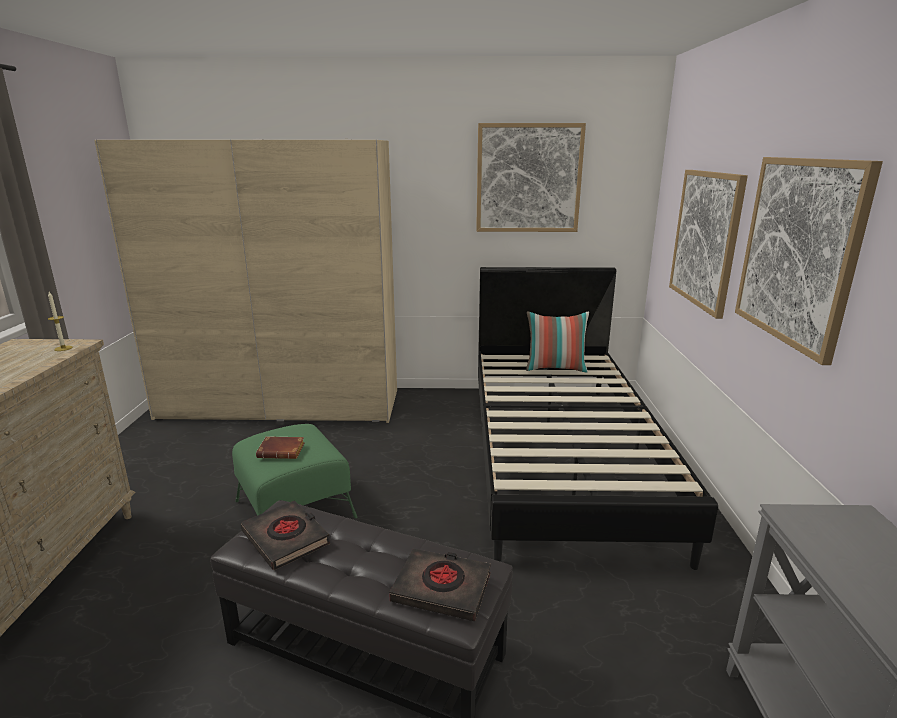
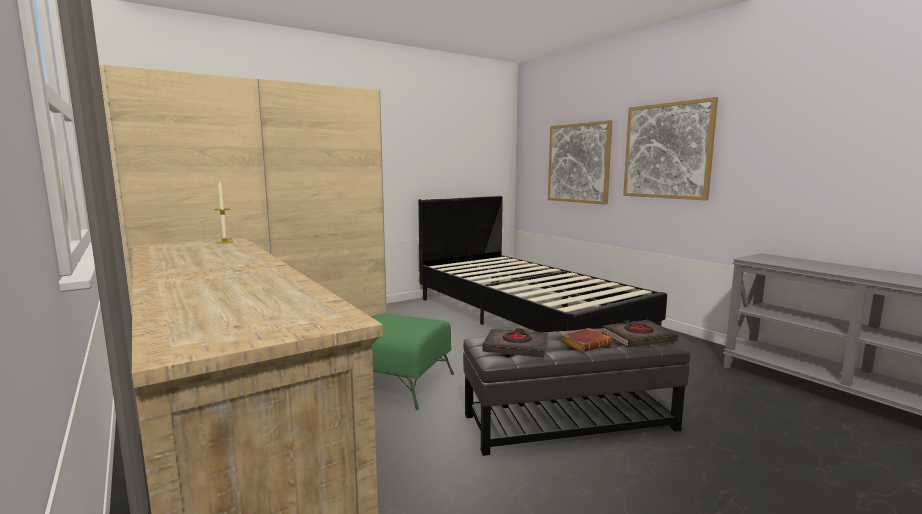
camera: 35 degrees left, 10 degrees down
(282, 451) = (403, 324): brown book -> brown book (586, 344)
(528, 178) = (444, 134): picture -> none
(555, 368) = (488, 265): pillow -> none

